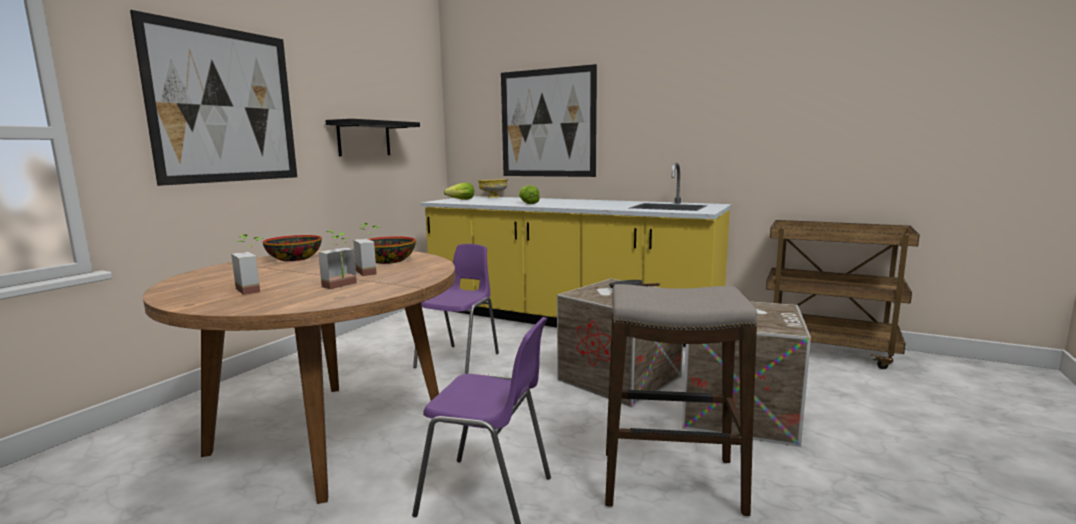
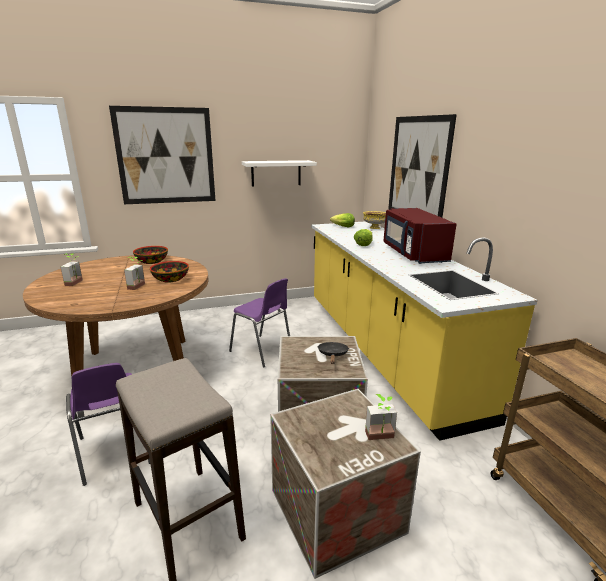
camera: 45 degrees right, 10 degrees up
(343, 286) = (99, 294): potted plant -> potted plant (381, 438)
(364, 138) = (276, 173): black shelf -> white shelf
(460, 360) = (262, 351): purple chair -> purple chair turned 60 degrees clockwise
(586, 202) = (413, 254): none -> red microwave

